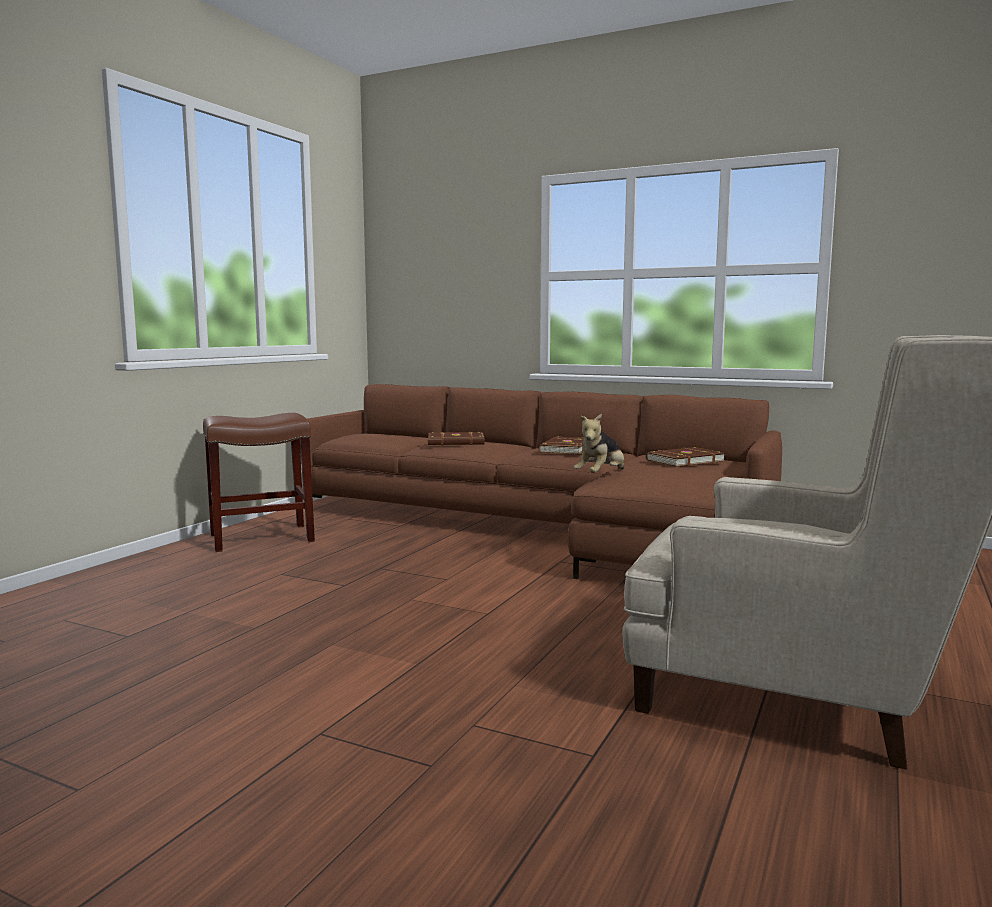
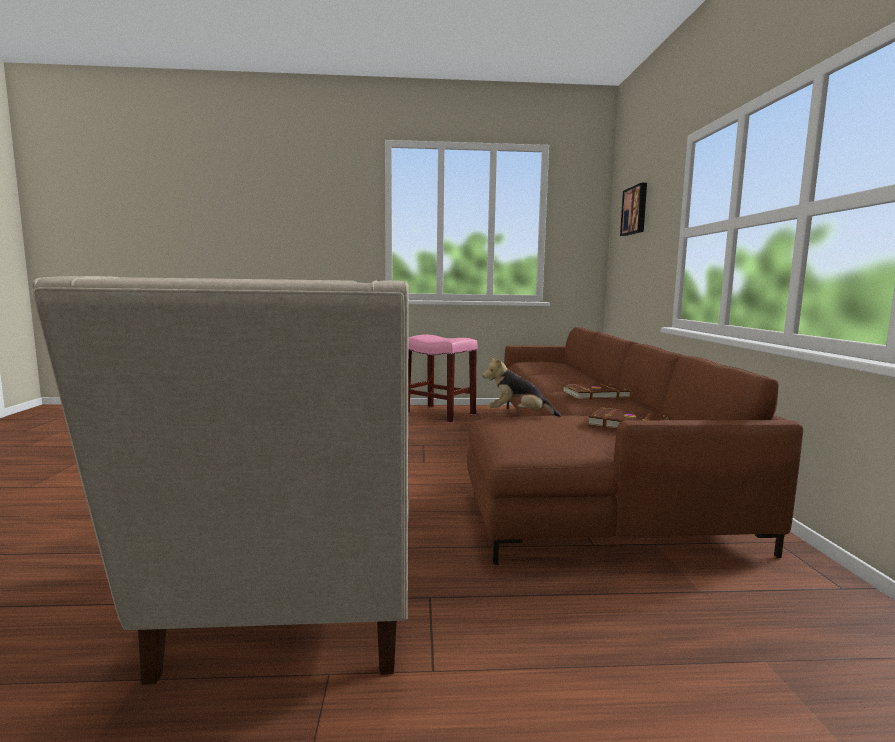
camera: 60 degrees right, 0 degrees up
(262, 537) = (440, 414): brown stool -> pink stool
(436, 241) = (635, 210): none -> picture
(456, 442) = (558, 376): brown book -> none

